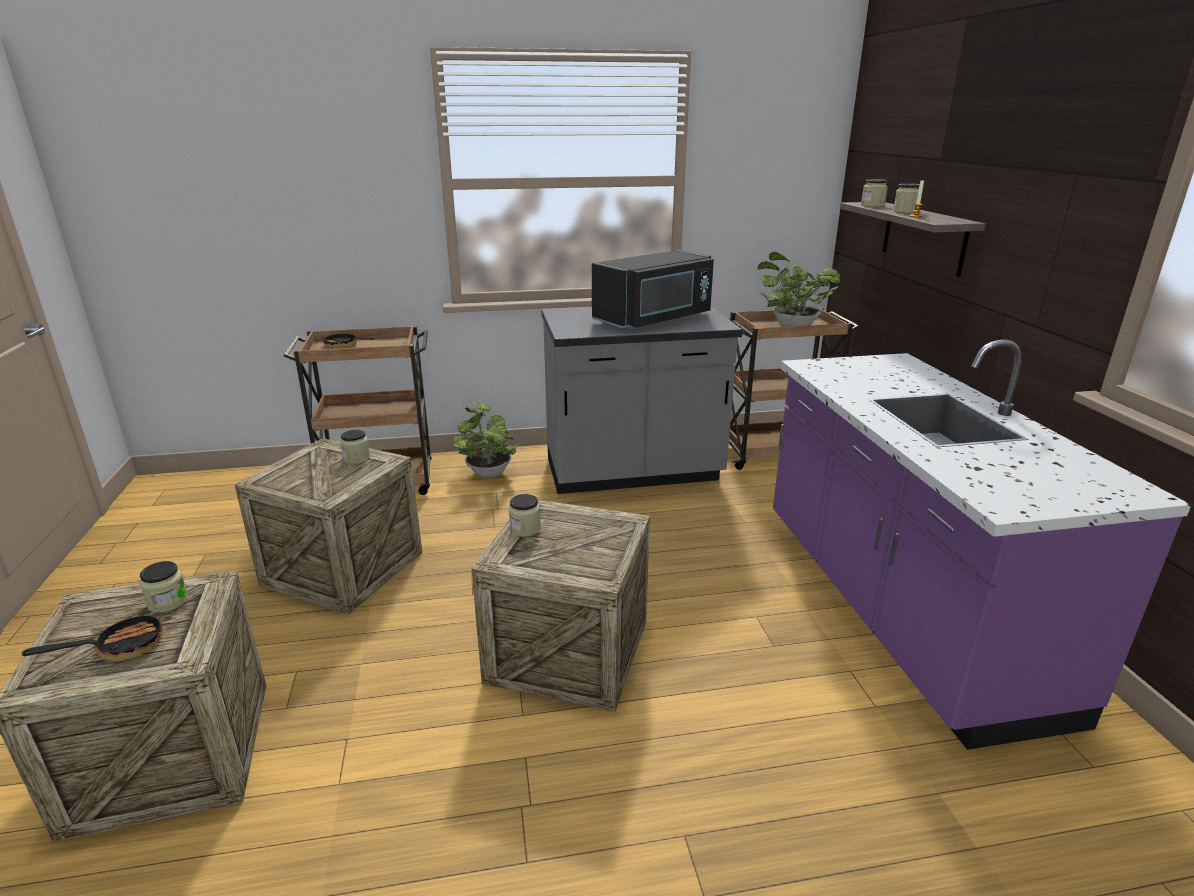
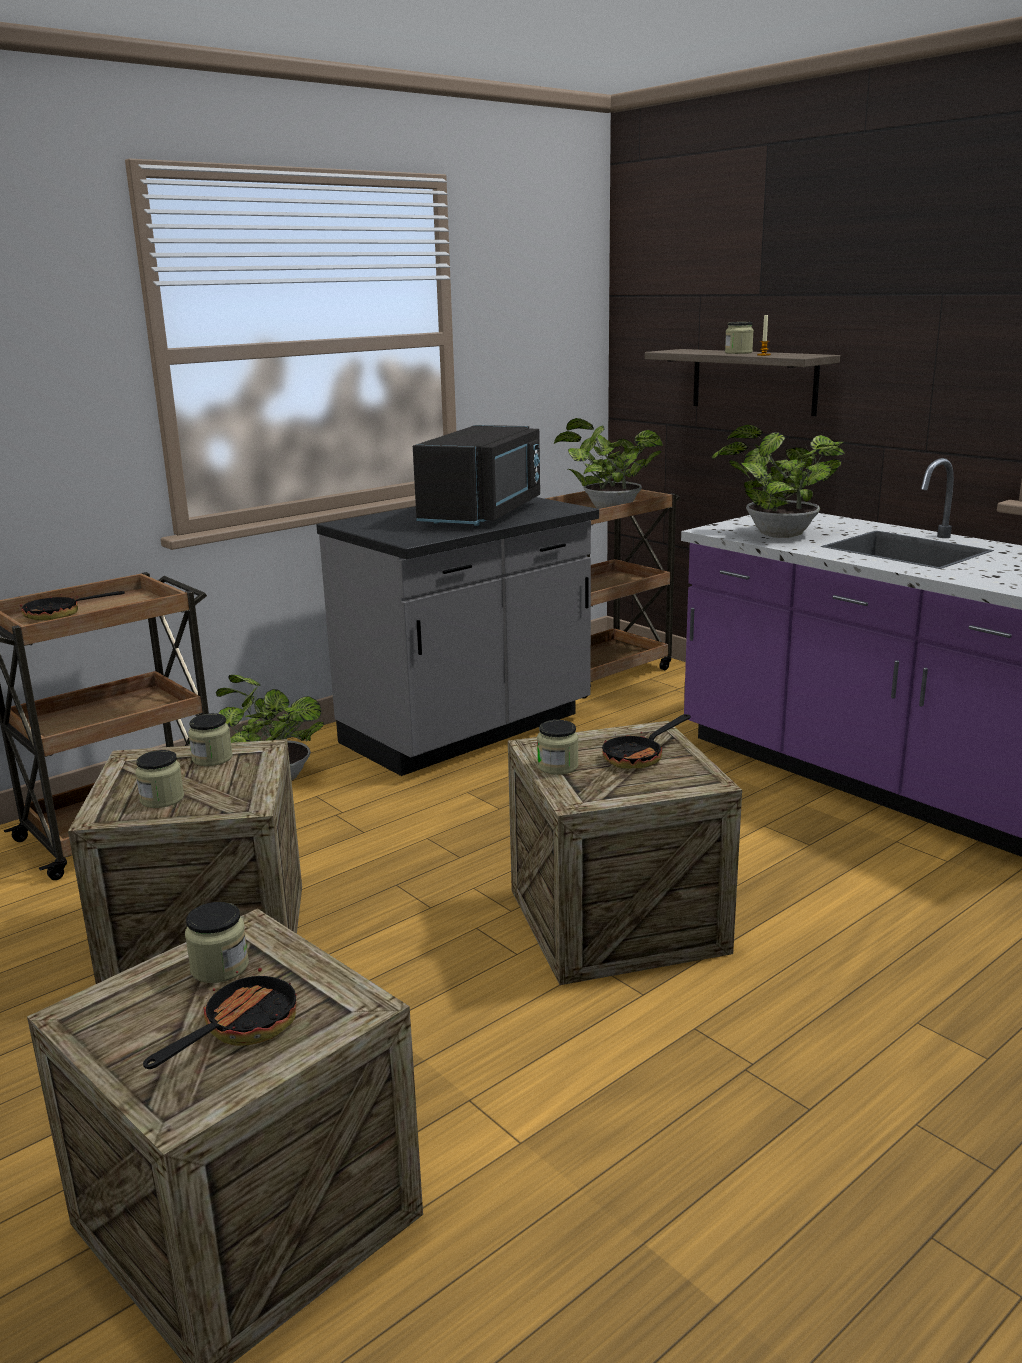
camera: 30 degrees left, 5 degrees down
(586, 539) = (639, 757): none -> frying pan
(848, 380) = (775, 535): none -> potted plant
(872, 205) = (688, 351): jar -> jar (162, 799)

